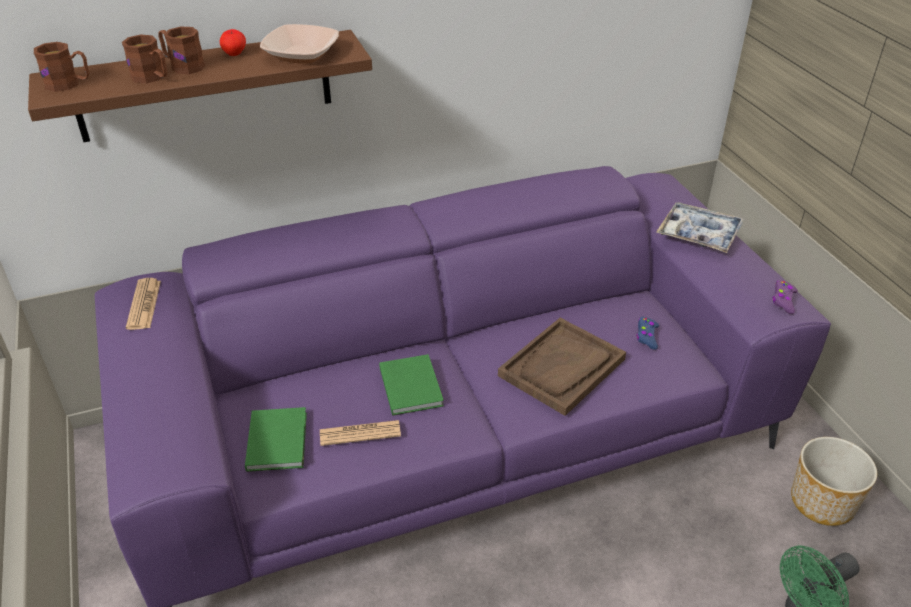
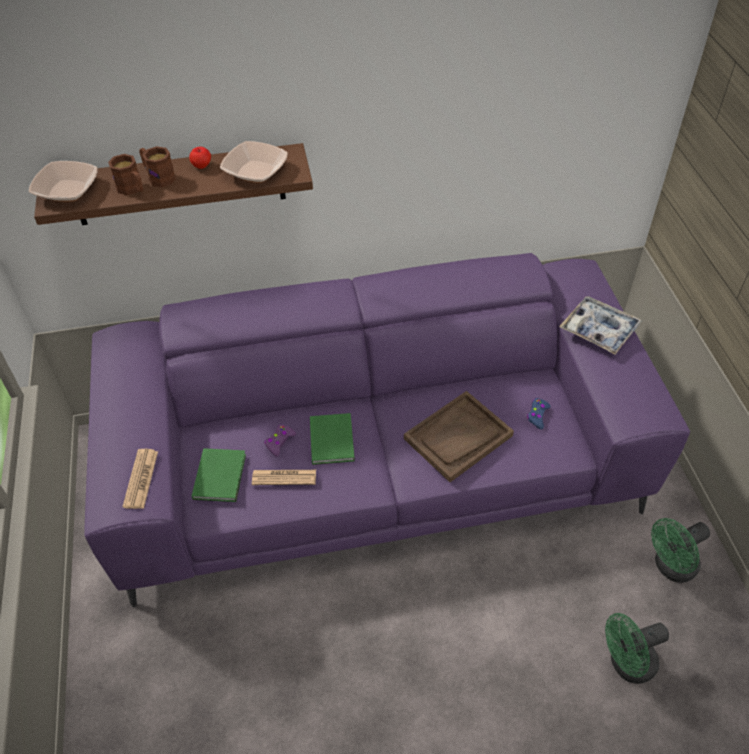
camera: 10 degrees right, 10 degrees up
(69, 84) = (67, 191): brown mug -> bowl
(144, 304) = (127, 352): newspaper -> newspaper (141, 479)
(783, 300) = (652, 406): purple game controller -> purple game controller (279, 442)
(822, 502) = (670, 567): planter -> green fan

